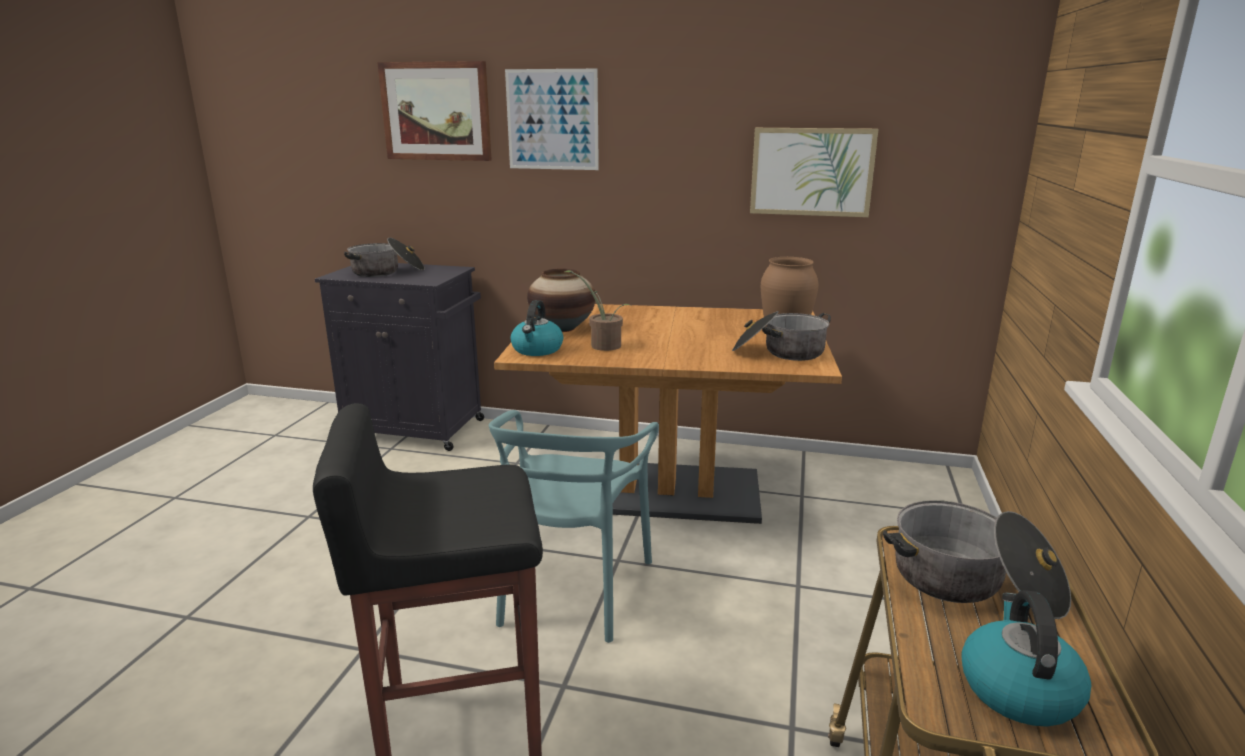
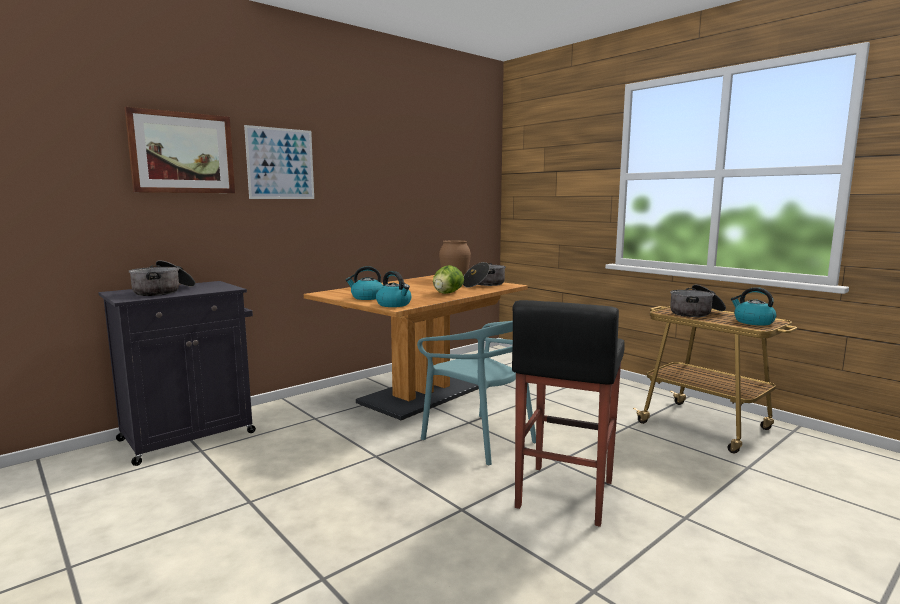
camera: 55 degrees left, 10 degrees down
(562, 328) = (367, 297): vase -> kettle
(602, 345) = (413, 297): potted plant -> none
(662, 352) = (447, 293): none -> lettuce
(811, 172) = (426, 197): picture -> none

